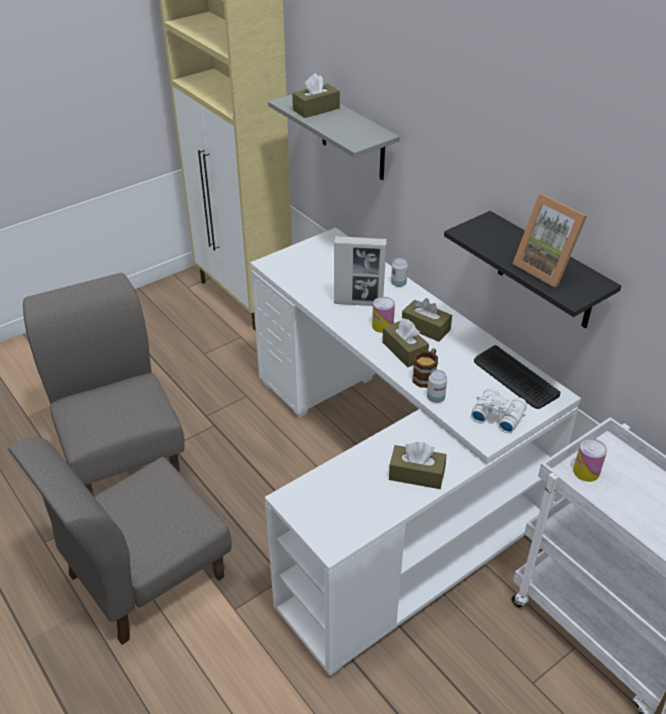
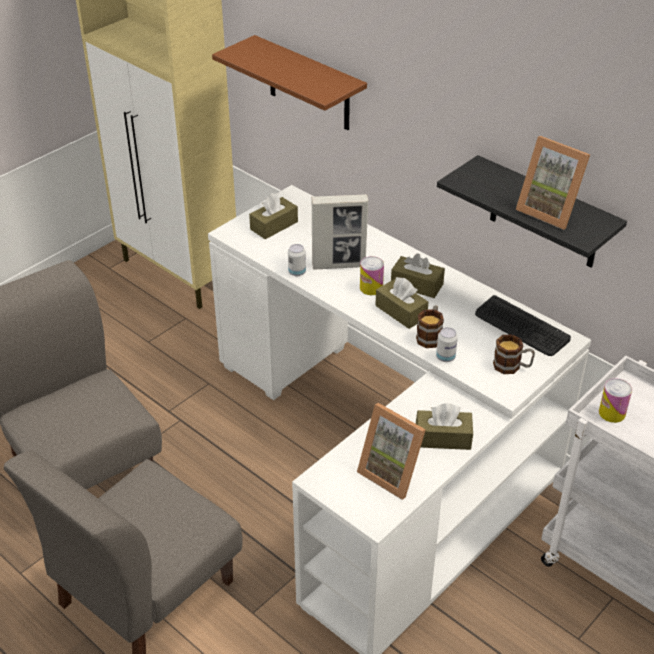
camera: 10 degrees left, 0 degrees up
(316, 109) = (268, 59): brown tissue box -> brown tissue box (274, 225)
(353, 136) = (309, 85): grey shelf -> brown shelf
(360, 501) = (393, 472): none -> picture frame
(398, 283) = (376, 240): can -> can (297, 272)
(497, 414) = (512, 366): white binoculars -> mug

